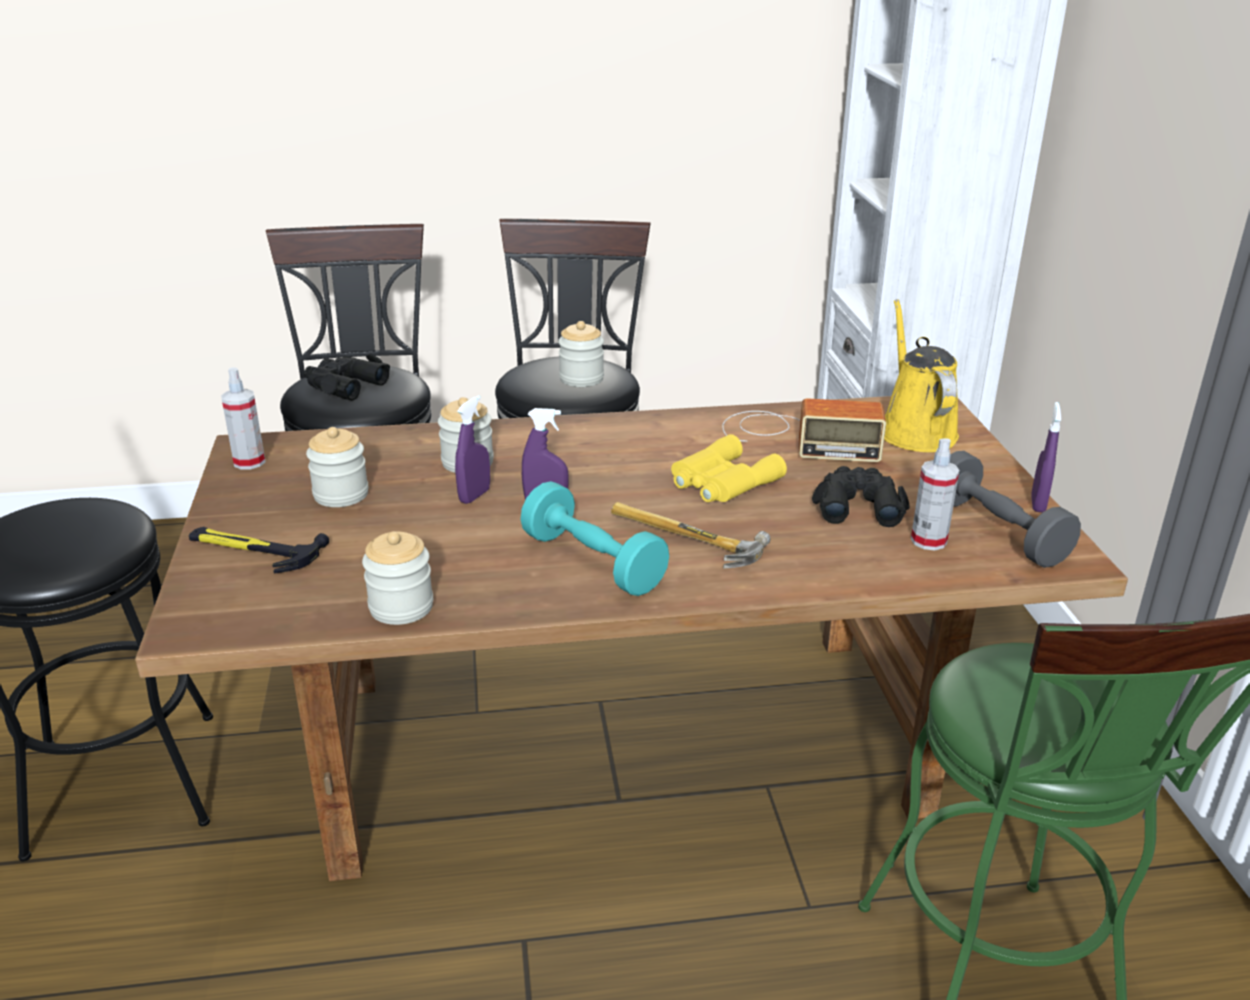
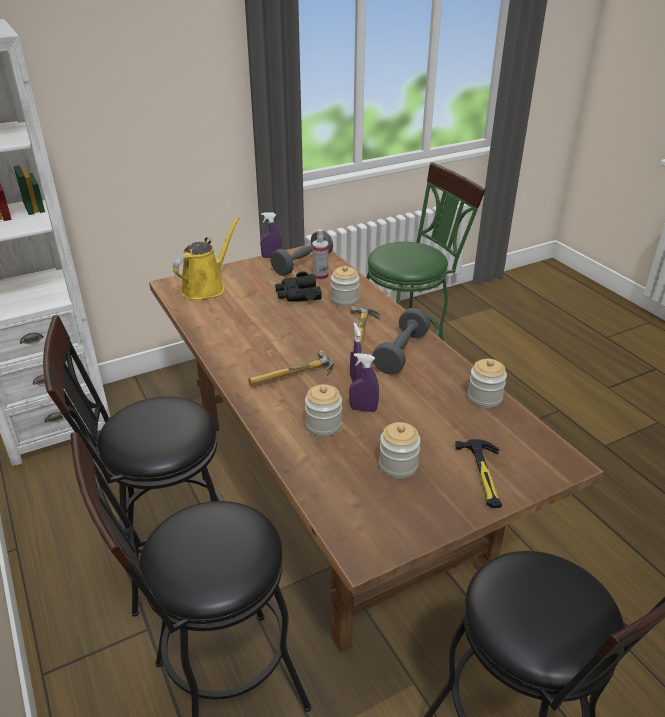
camera: 110 degrees left, 5 degrees up
(249, 462) = (385, 537): spray bottle -> none
(344, 385) = (214, 551): black binoculars -> none
(581, 379) = (161, 416): jar -> jar (344, 300)
(593, 461) = (294, 377): none -> hammer
(593, 562) = (401, 353): turquoise dumbbell -> grey dumbbell
(721, 481) = (295, 332): yellow binoculars -> none
(795, 437) = (230, 318): radio -> none
(914, 430) = (206, 287): yellow watering can -> yellow watering can turned 150 degrees clockwise

